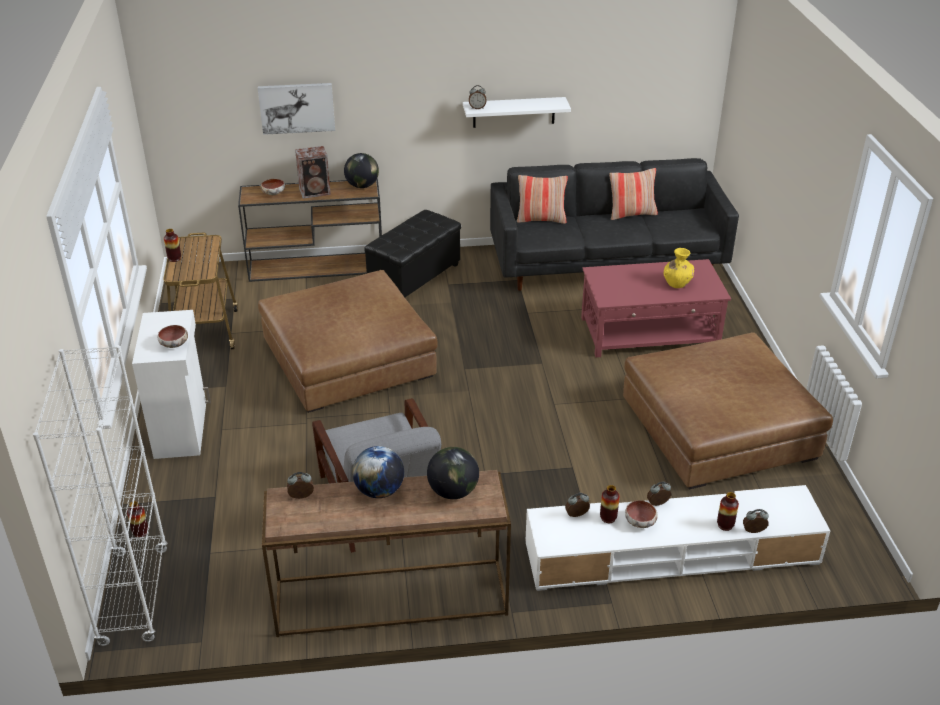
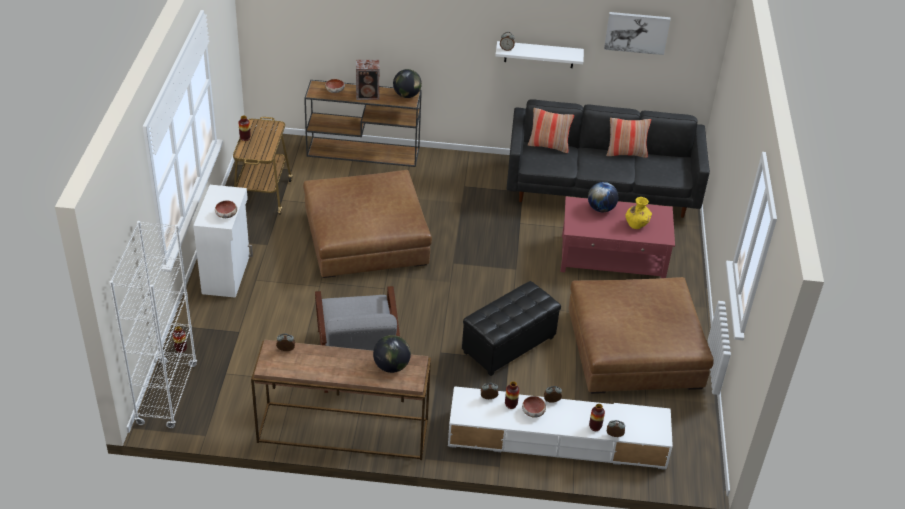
camera: 10 degrees right, 5 degrees up
(297, 107) = (362, 27): picture -> picture (636, 32)
(379, 491) = (340, 356): globe -> globe (601, 209)
(415, 277) = (439, 175): black ottoman -> black ottoman (509, 346)

